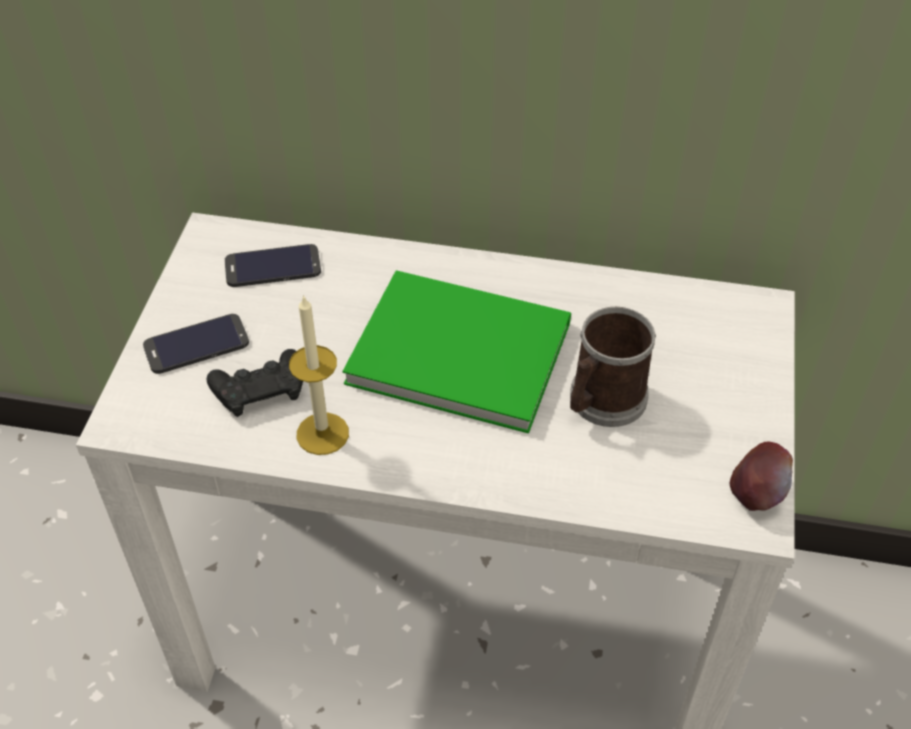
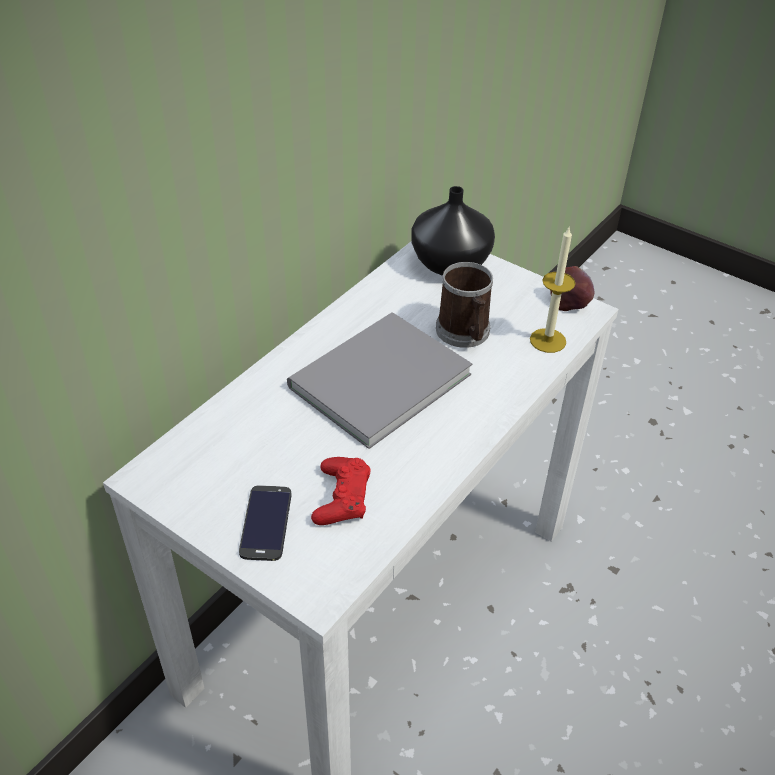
camera: 65 degrees left, 5 degrees down
(260, 389) = (342, 497): black game controller -> red game controller
(272, 266) = (214, 450): phone -> none
(322, 433) = (408, 475): candle -> candle (547, 340)
(455, 348) = (374, 381): green book -> grey book
(736, 339) = (451, 263): none -> black vase

